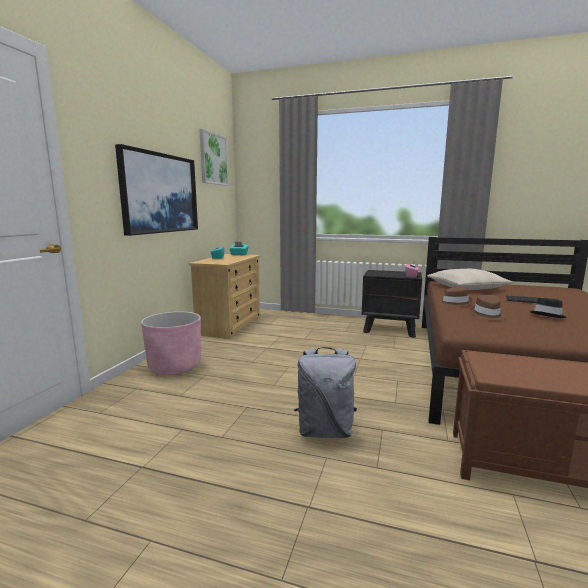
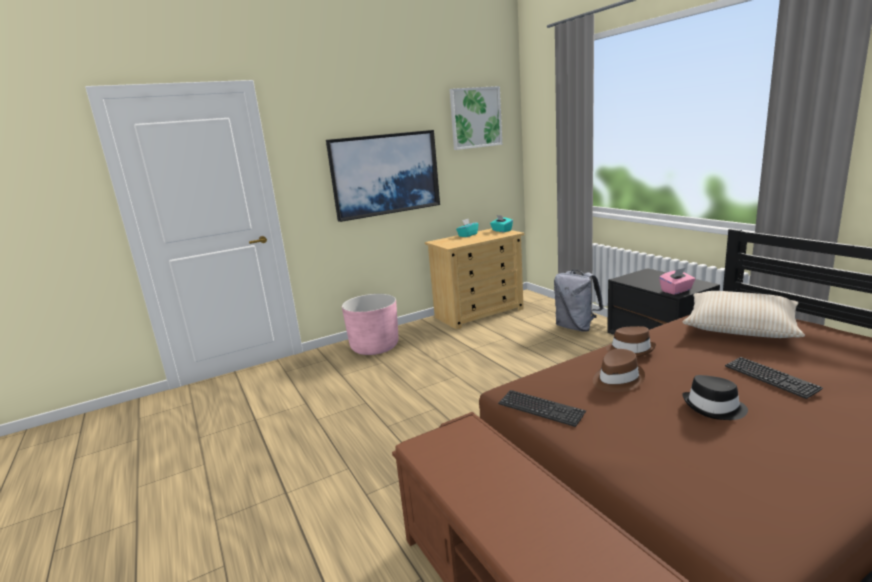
camera: 45 degrees right, 5 degrees up
(325, 431) = (383, 447): grey backpack -> grey backpack (576, 327)
(497, 335) = (540, 409): none -> keyboard

